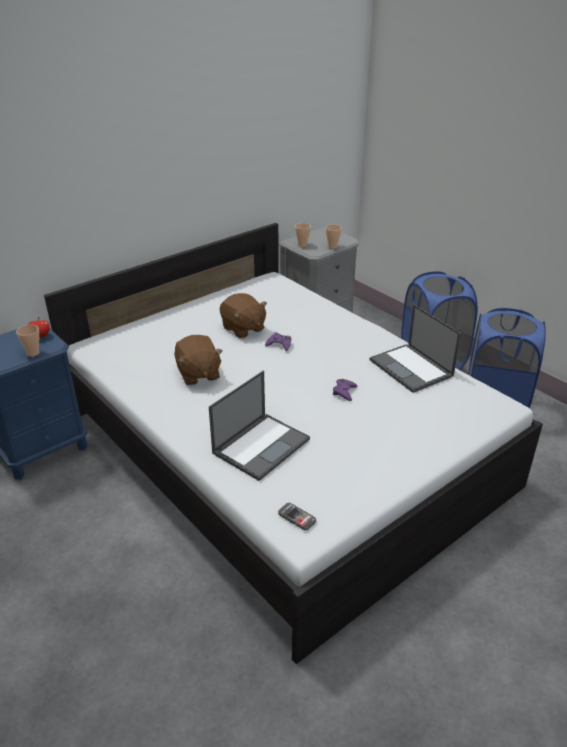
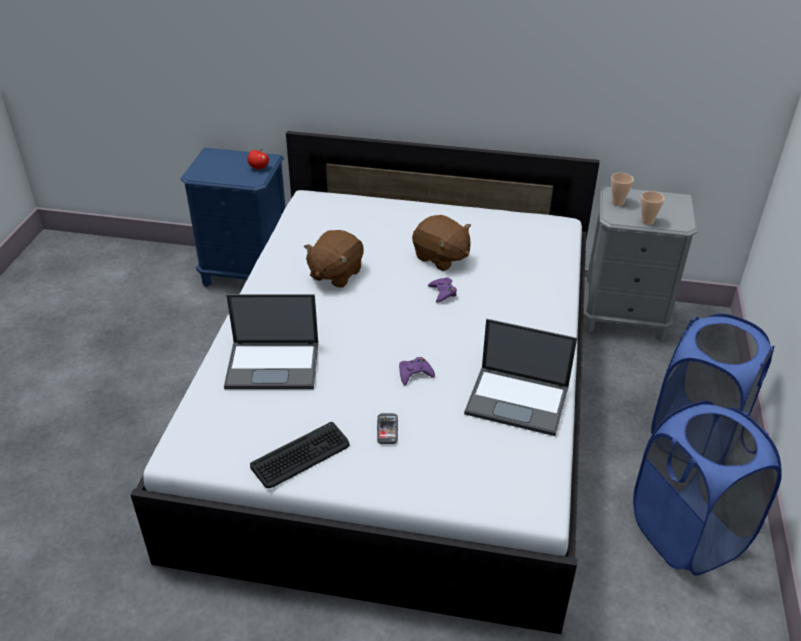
camera: 50 degrees right, 5 degrees up
(33, 353) = (233, 178): cup -> none
(243, 329) = (441, 258): brown plush toy -> brown plush toy turned 60 degrees counterclockwise
(297, 517) = (198, 436): phone -> phone (387, 429)
(371, 475) = (301, 456): none -> keyboard
(412, 368) = (518, 400): laptop -> laptop turned 90 degrees counterclockwise

